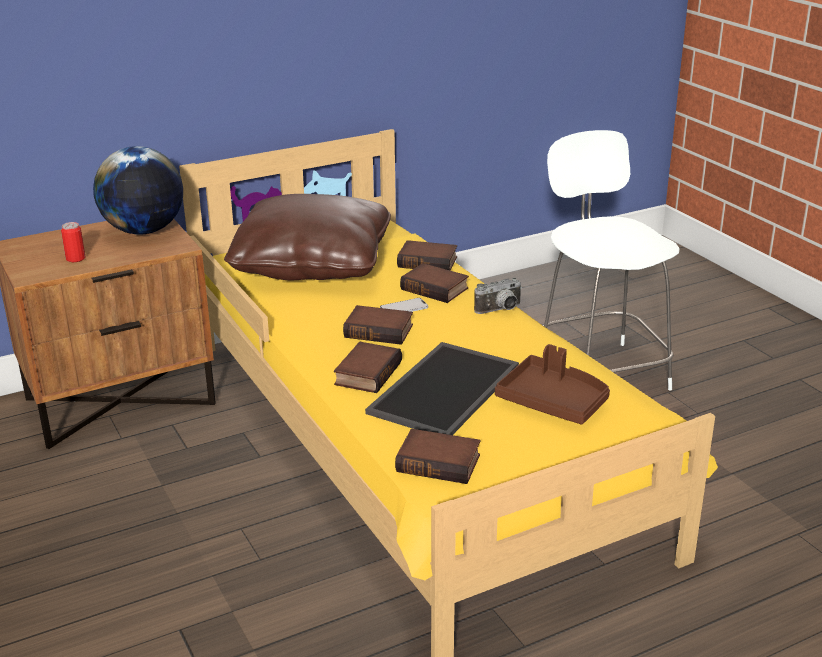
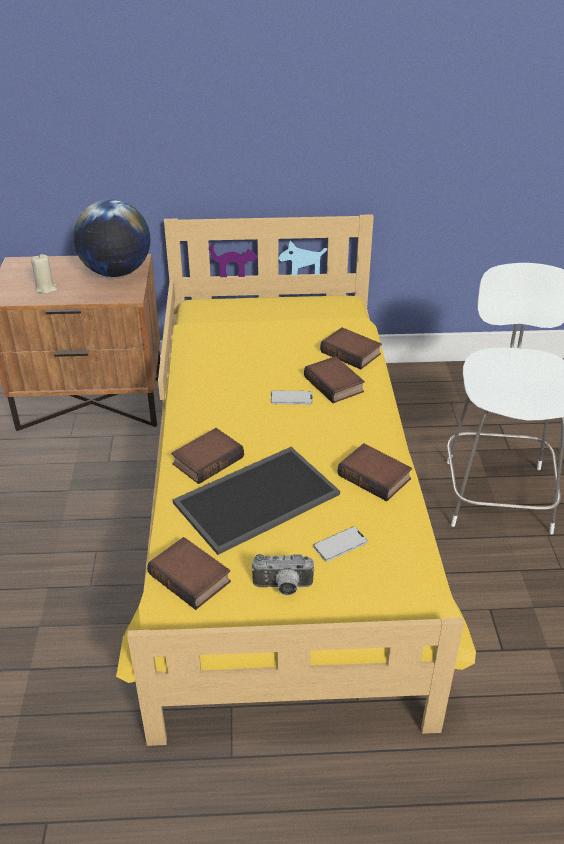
camera: 25 degrees right, 10 degrees up
(75, 258) = (46, 288): can -> beige candle
(312, 264) = (253, 330): brown pillow -> none
(380, 330) = (253, 417): book -> book (376, 476)
(500, 310) = (373, 425): camera -> camera (283, 588)
(553, 401) = (340, 545): brown tray -> phone

